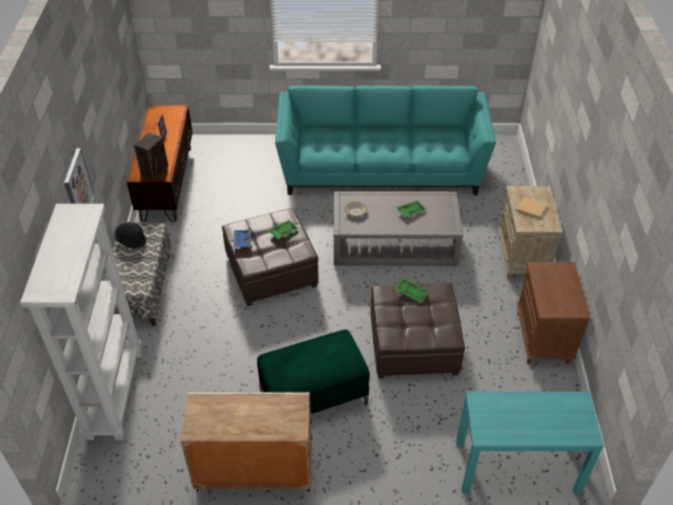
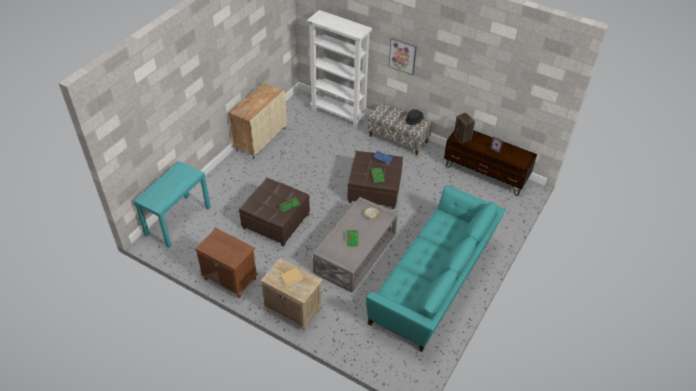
camera: 120 degrees right, 0 degrees up
(313, 397) = (280, 171): green ottoman -> none

